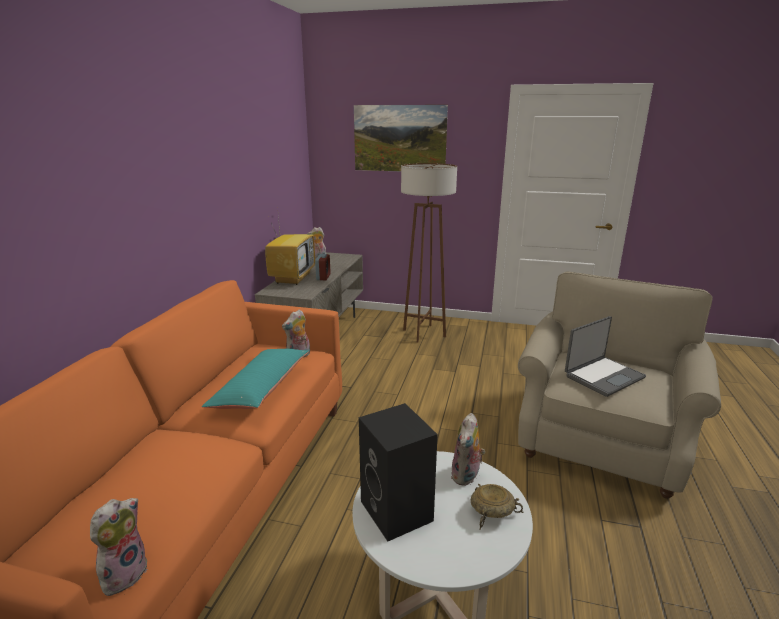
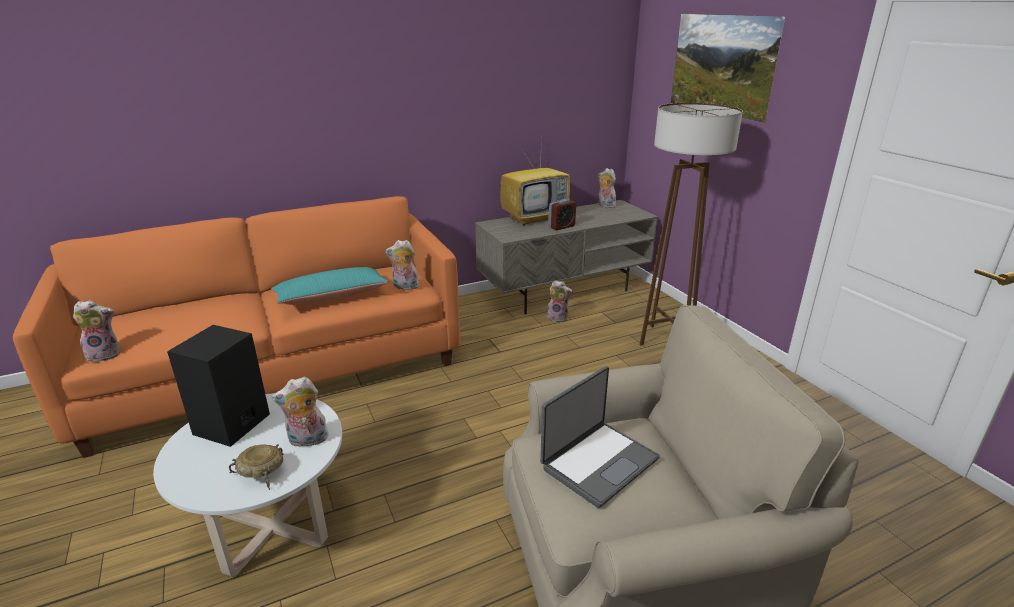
camera: 50 degrees right, 5 degrees up
(346, 350) = (558, 318): none -> plush toy
(603, 376) = (598, 462): laptop -> laptop turned 60 degrees counterclockwise

